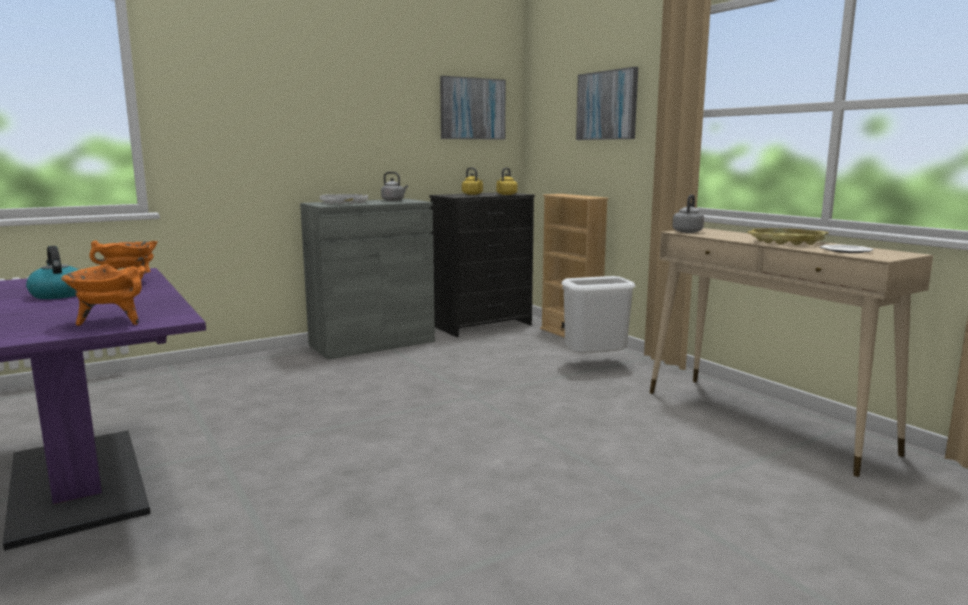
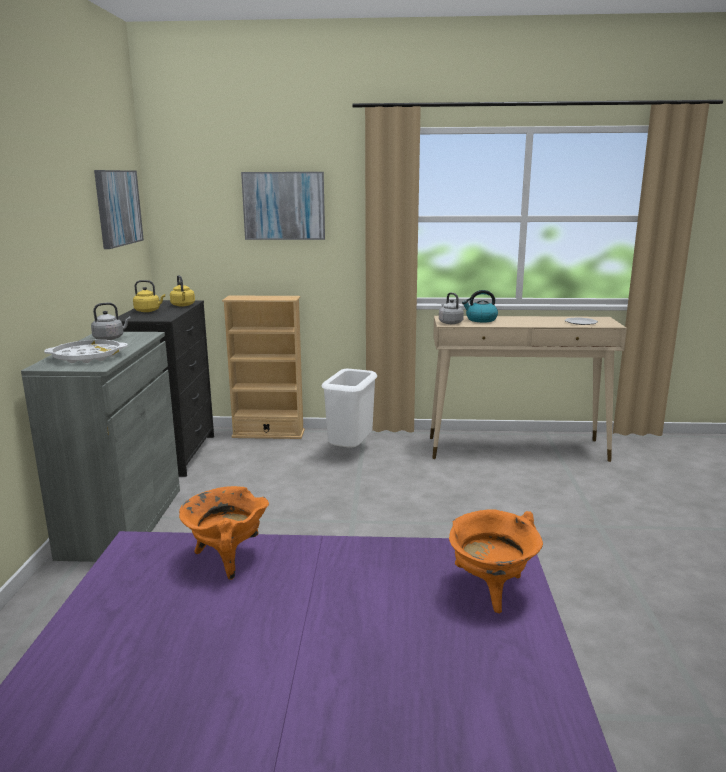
camera: 55 degrees left, 5 degrees up
(58, 294) = (253, 619): kettle -> kettle (480, 320)
(786, 242) = (531, 321): yellow tray -> none

